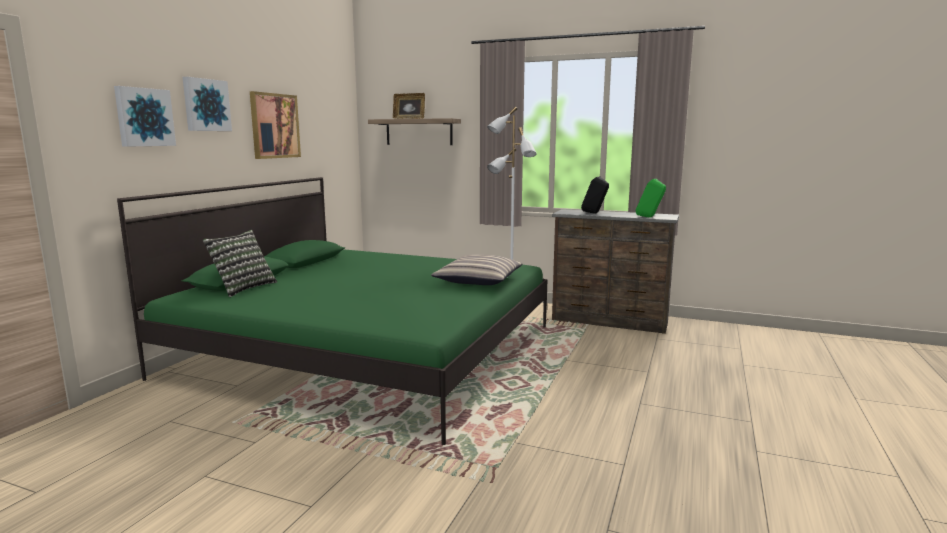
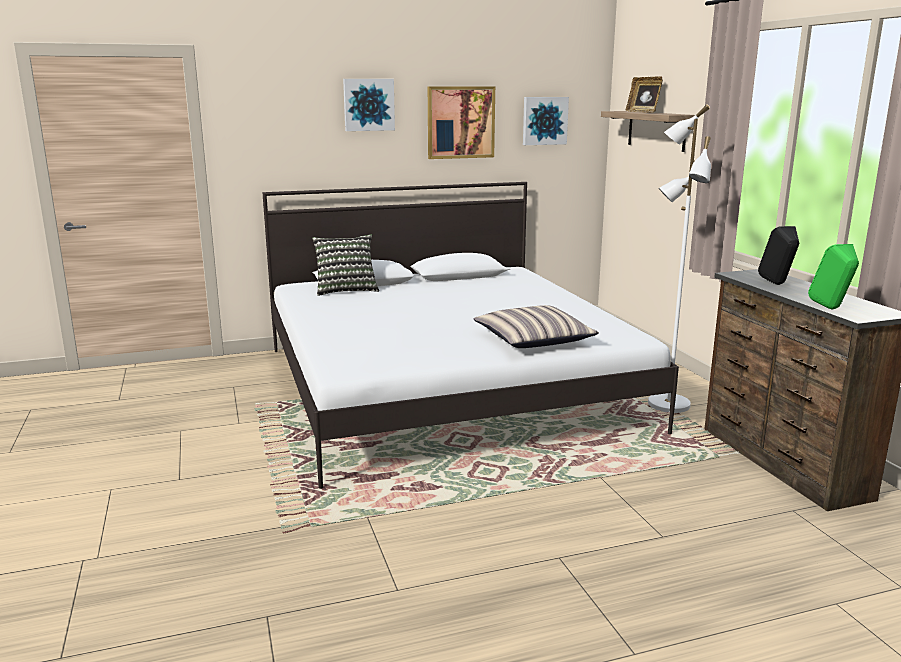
camera: 50 degrees right, 5 degrees up
(144, 117) = (298, 120): picture -> picture (544, 120)
(368, 350) = (446, 387): green bed -> white bed

